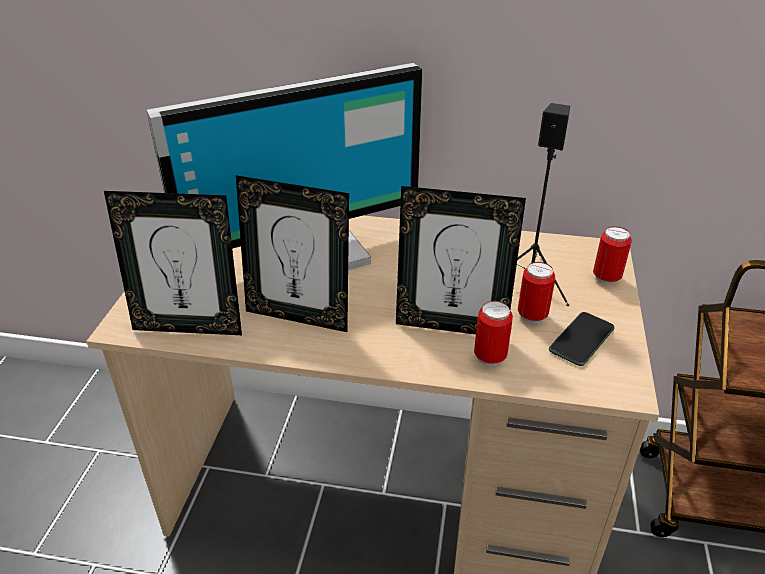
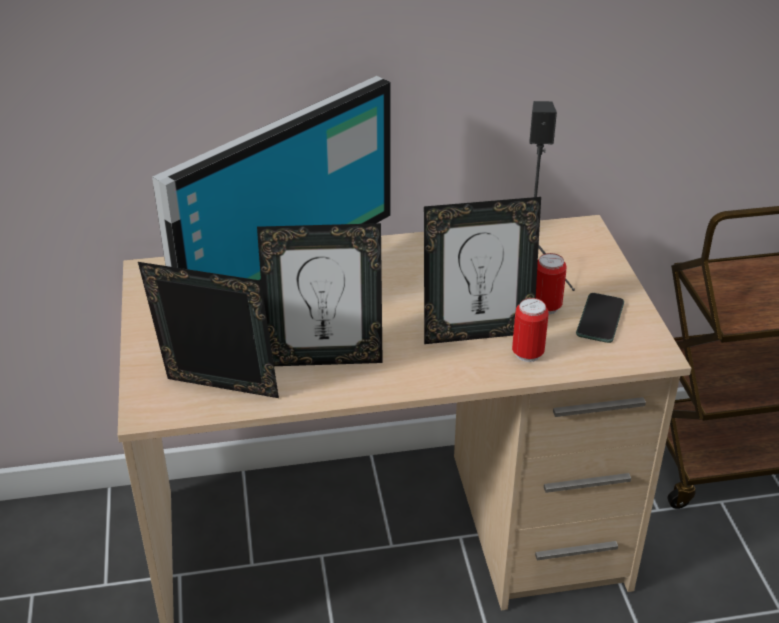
camera: 20 degrees left, 0 degrees up
(189, 326) = (219, 394): picture frame -> picture frame turned 150 degrees counterclockwise
(606, 278) = (596, 256): can -> none

